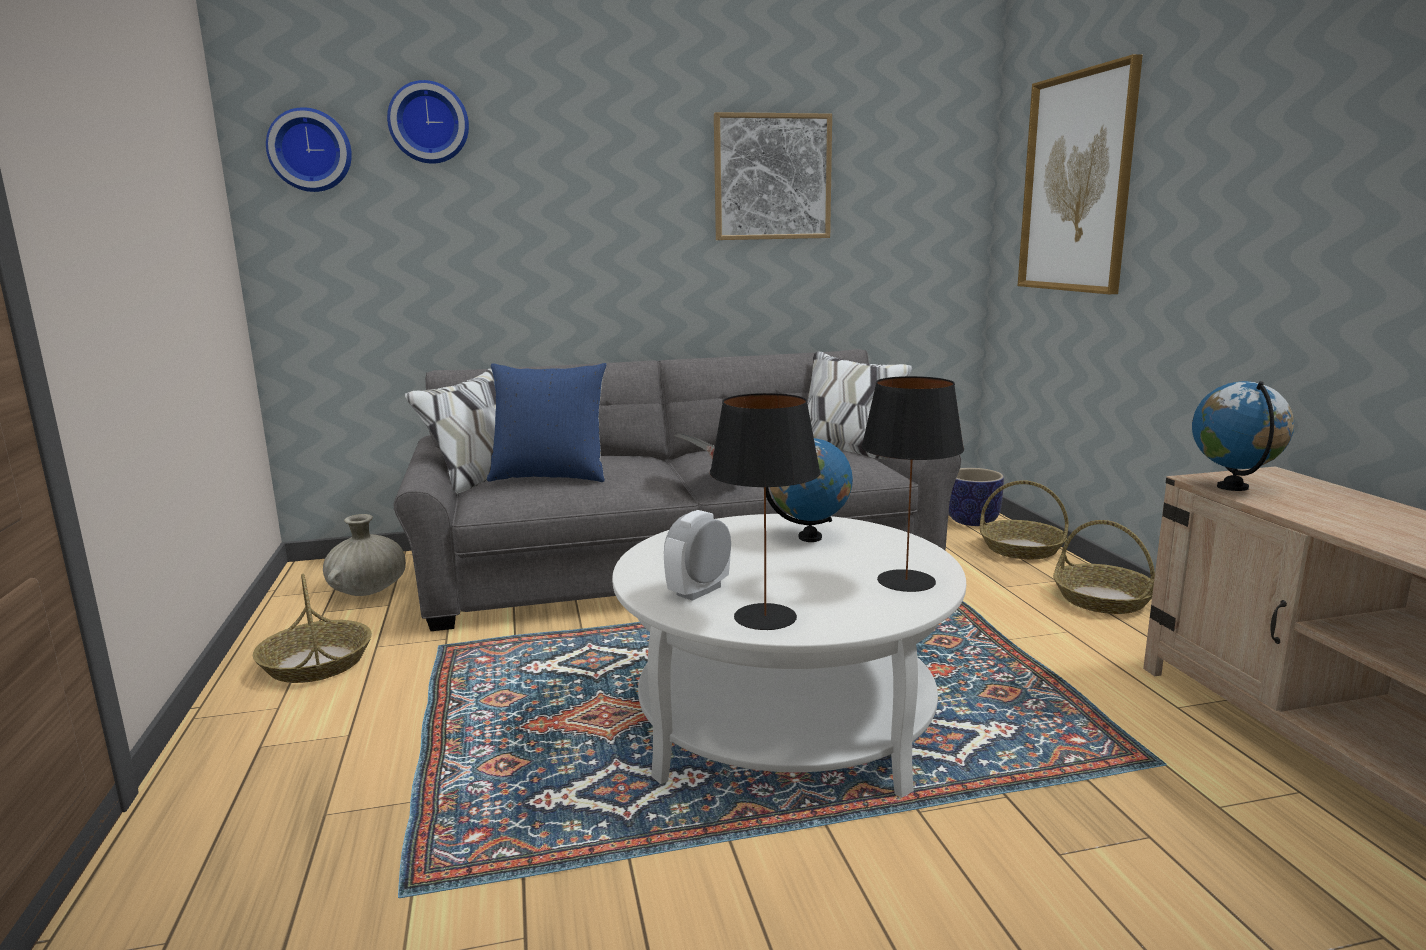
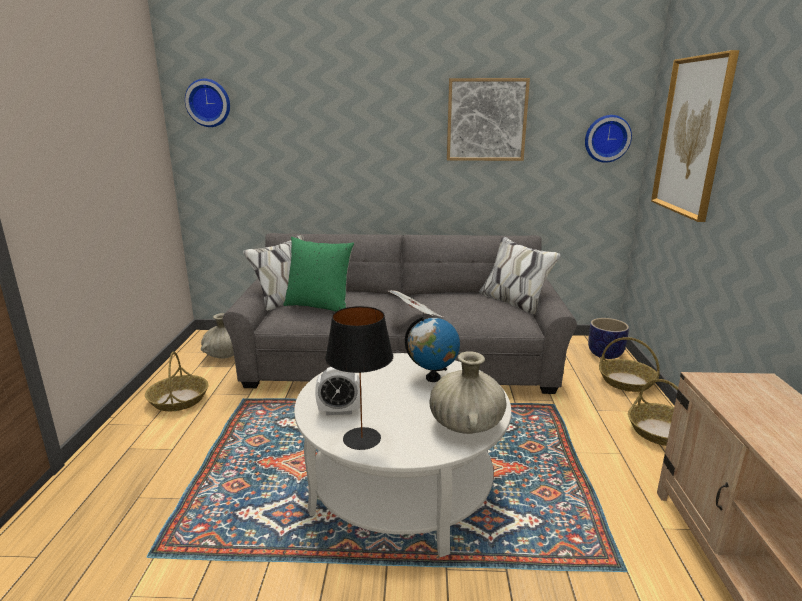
camera: 15 degrees right, 5 degrees up
(429, 123) = (274, 86): wall clock -> wall clock (606, 138)
(550, 476) = (319, 306): blue pillow -> green pillow
(699, 591) = (339, 411): alarm clock -> alarm clock turned 150 degrees counterclockwise
(907, 581) = (466, 424): black table lamp -> beige vase
(1233, 487) = (721, 390): globe -> none

